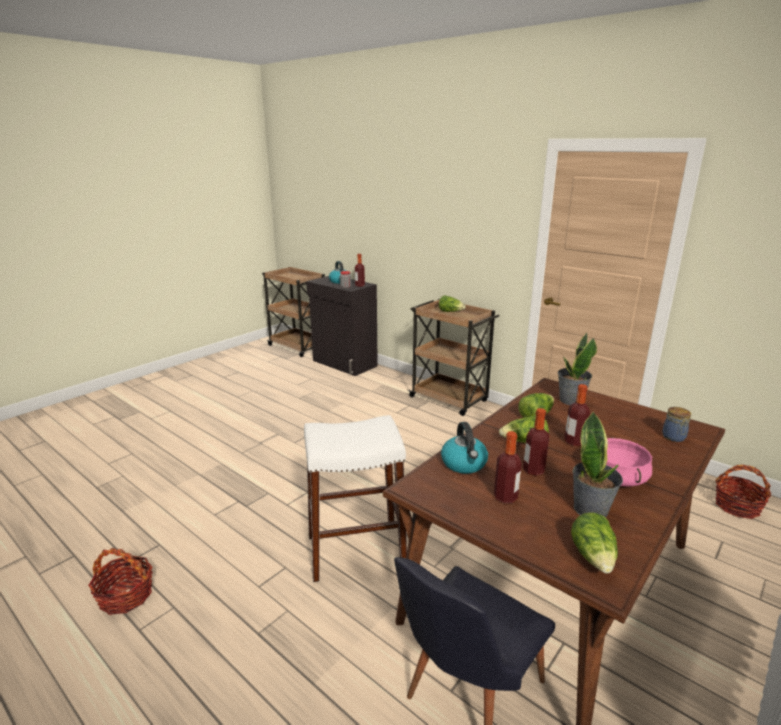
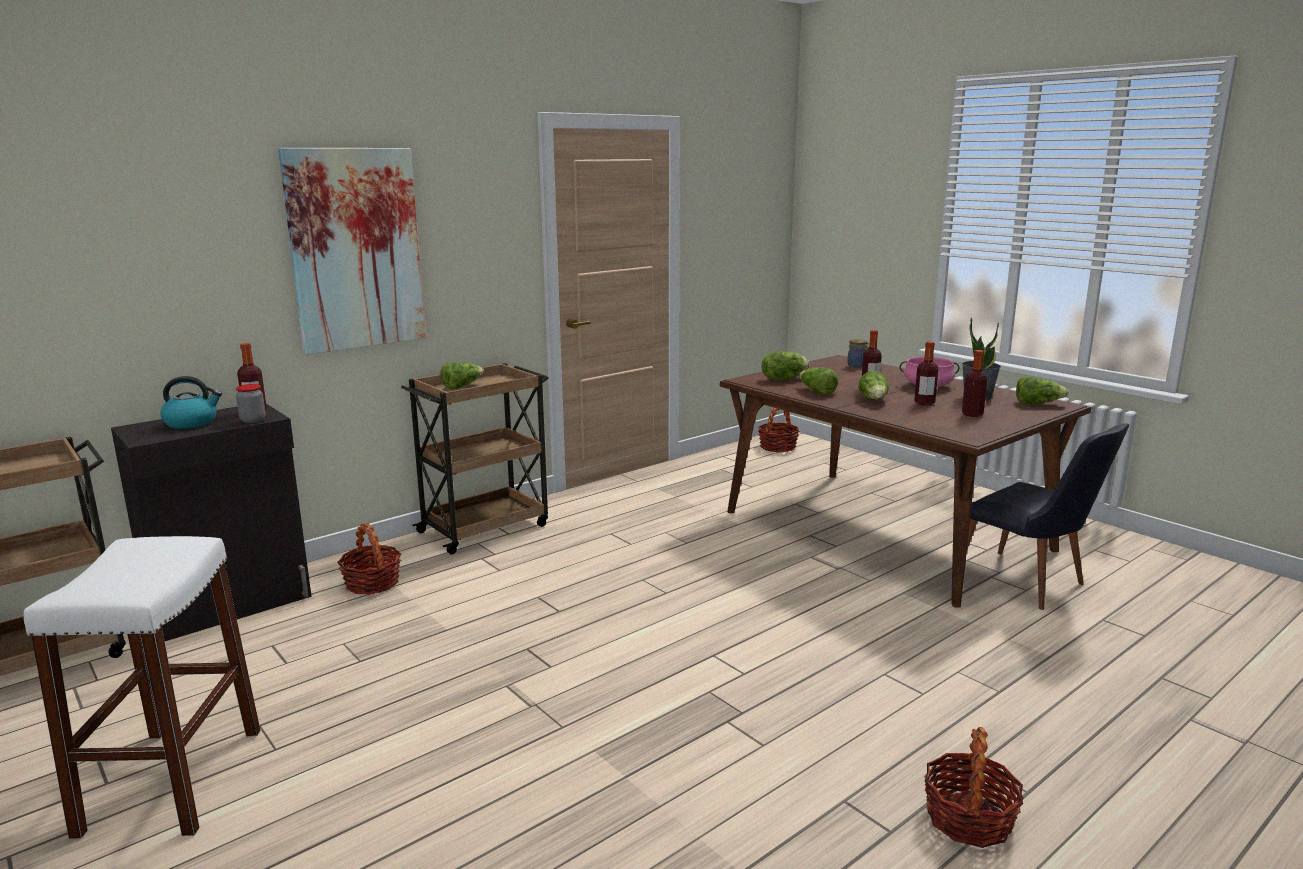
camera: 80 degrees left, 5 degrees down
(356, 551) = (848, 623): white stool -> white stool (173, 780)
(371, 385) = (372, 583): none -> basket
(424, 219) = (356, 249): none -> picture
(464, 464) = (920, 420): kettle -> none
(571, 400) = (783, 379): potted plant -> lettuce

